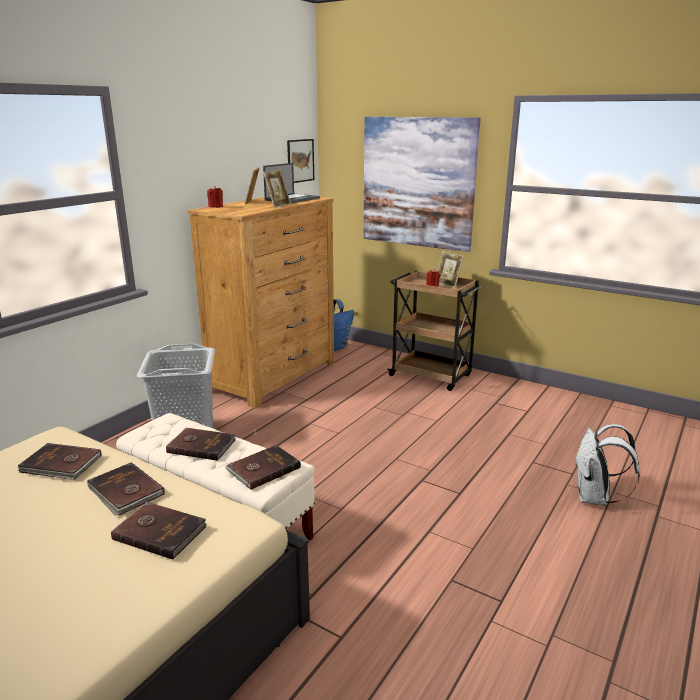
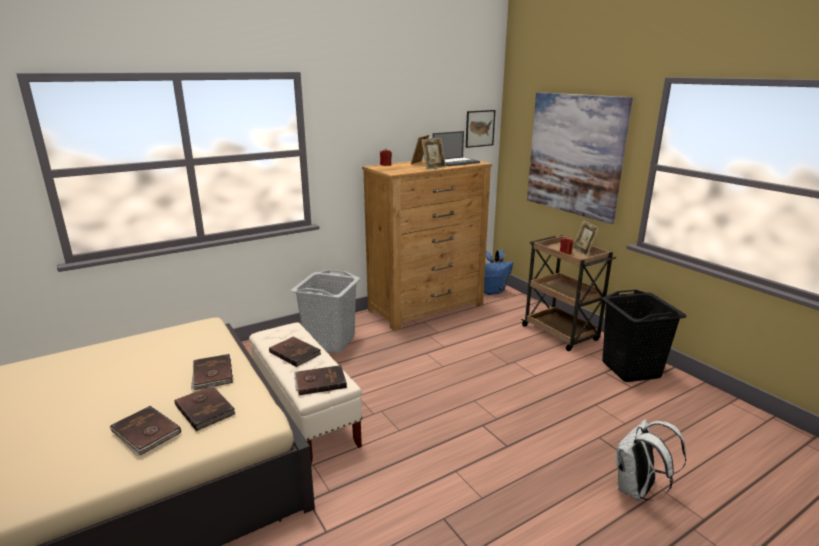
camera: 25 degrees right, 0 degrees up
(61, 465) = (193, 345): brown book -> brown book (145, 433)
(515, 396) = (630, 369): none -> black laundry basket

